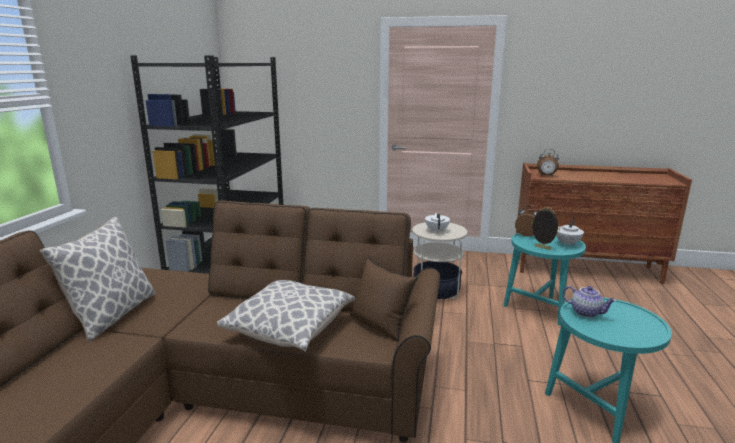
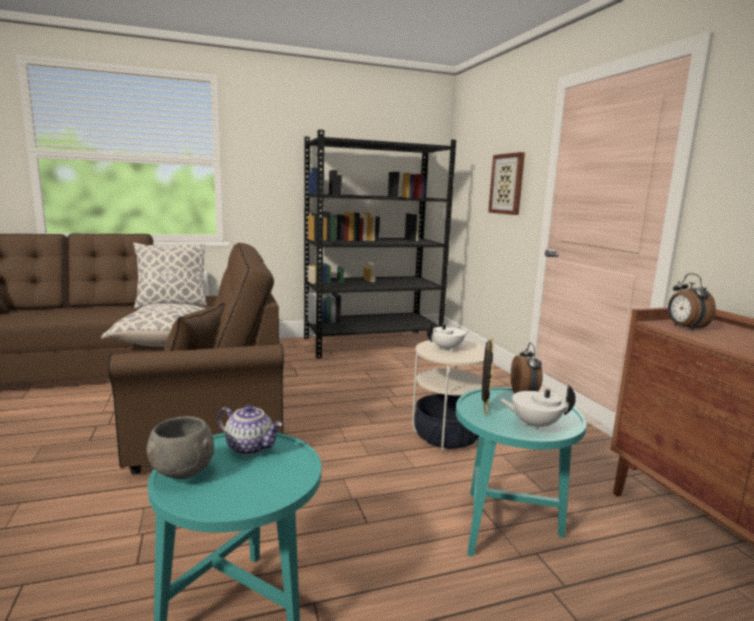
camera: 60 degrees right, 5 degrees down
(328, 96) = (507, 184): none -> picture
(586, 312) = (250, 447): teapot -> teapot turned 75 degrees counterclockwise
(620, 335) = (181, 473): none -> grey bowl

